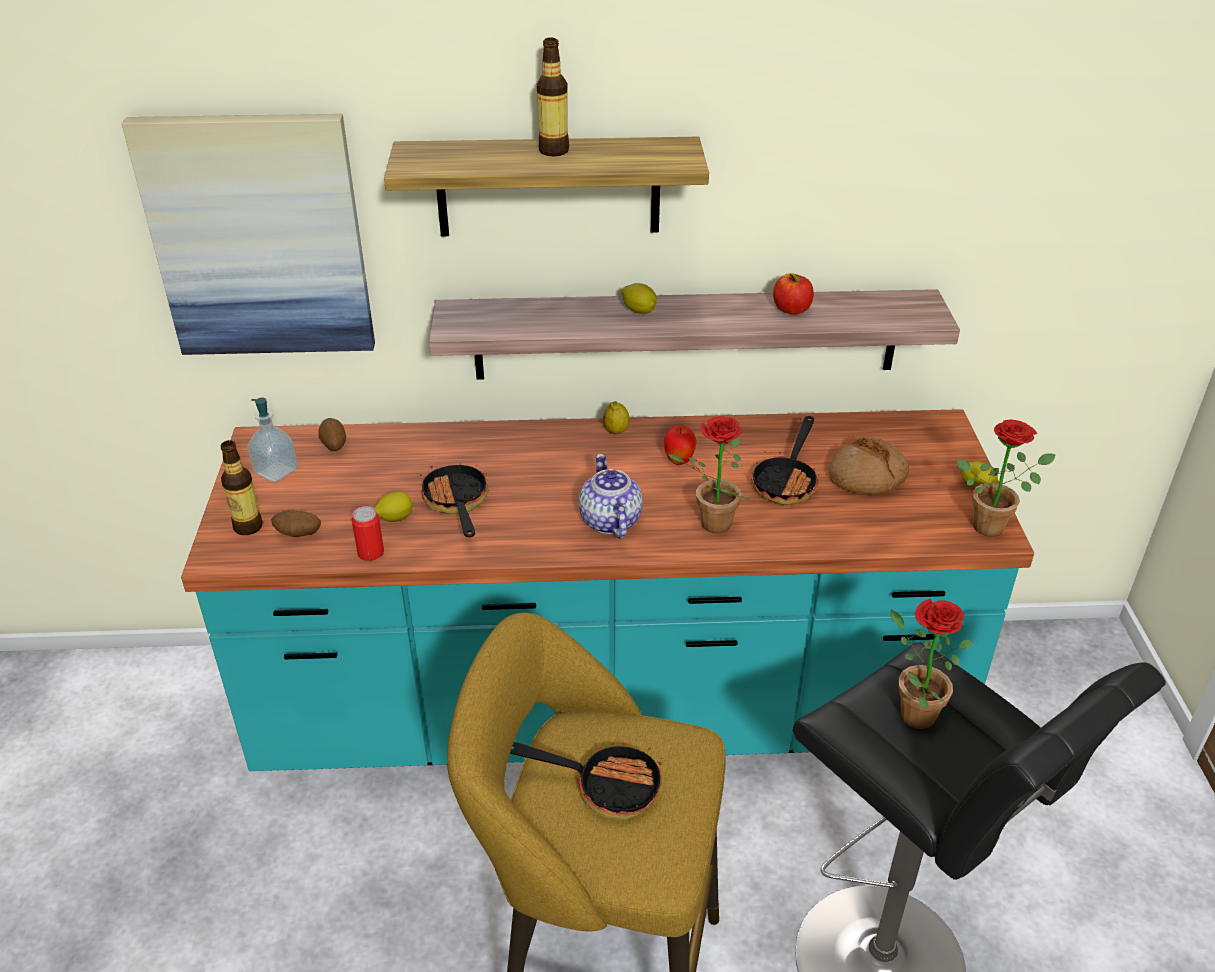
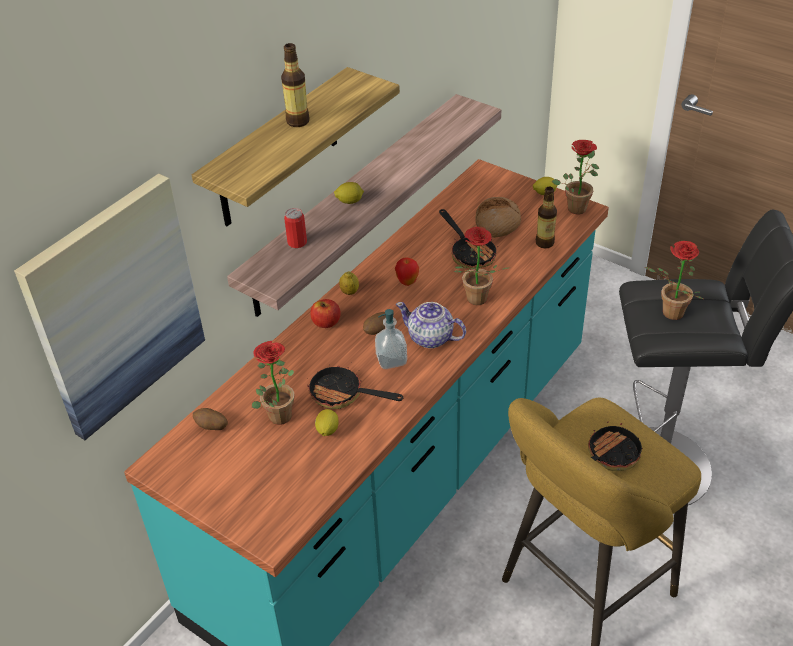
camera: 50 degrees left, 5 degrees up
(248, 527) = (256, 509): bottle -> bottle (544, 243)
(276, 471) = (207, 469): soap dispenser -> soap dispenser (391, 360)
(298, 534) = (293, 486): potato -> potato (376, 331)
(370, 553) = (350, 458): can -> can (297, 242)
(390, 474) = (277, 413): none -> potted plant
(791, 309) = (417, 149): apple -> apple (326, 322)

